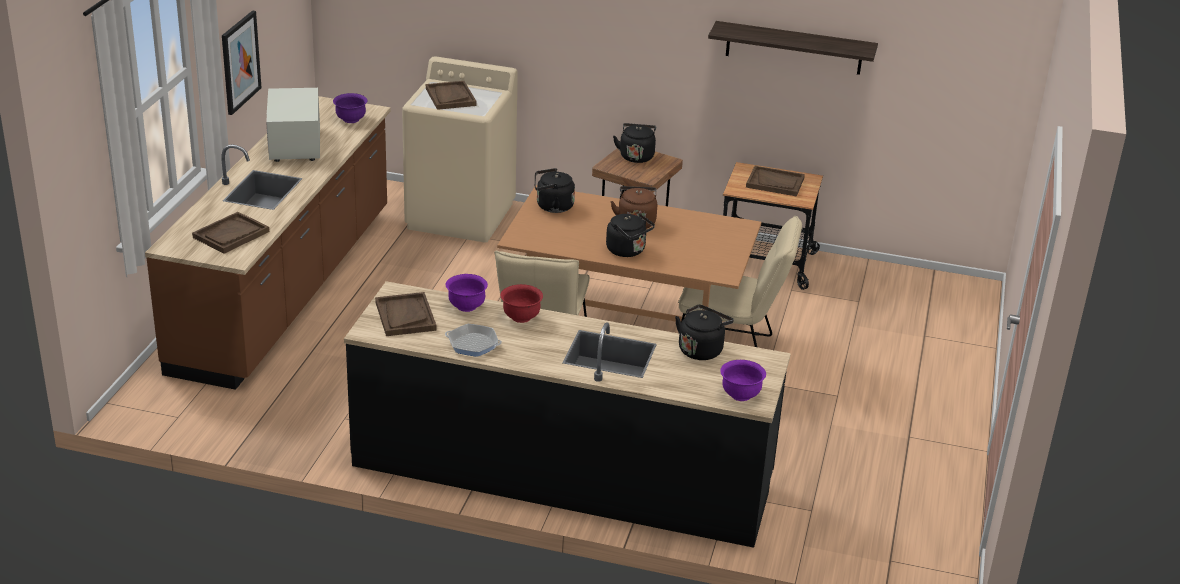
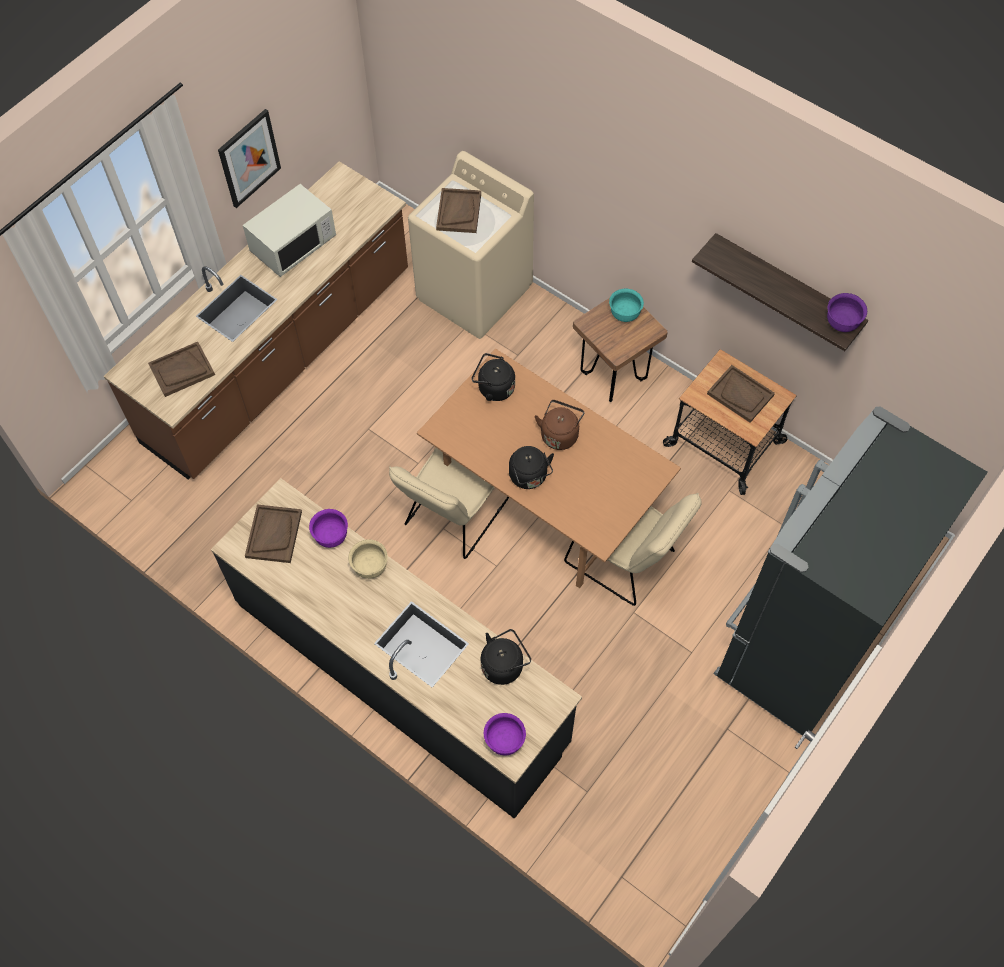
camera: 25 degrees right, 30 degrees up
(295, 145) = (293, 245): white microwave -> white microwave turned 150 degrees counterclockwise
(351, 120) = (360, 215): purple bowl -> purple bowl (841, 323)
(473, 344) = (311, 592): frying pan -> none
(521, 317) = (370, 567): red bowl -> beige bowl
(636, 156) = (624, 314): black kettle -> turquoise bowl
(929, 368) = (800, 642): none -> black fridge

